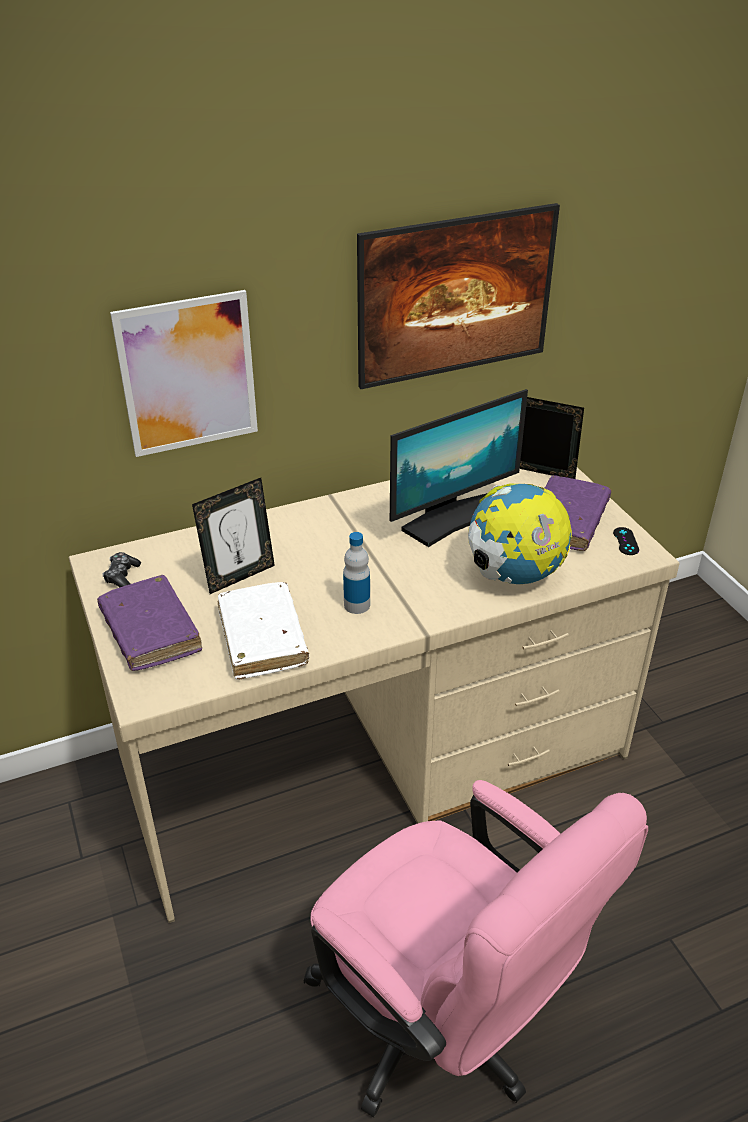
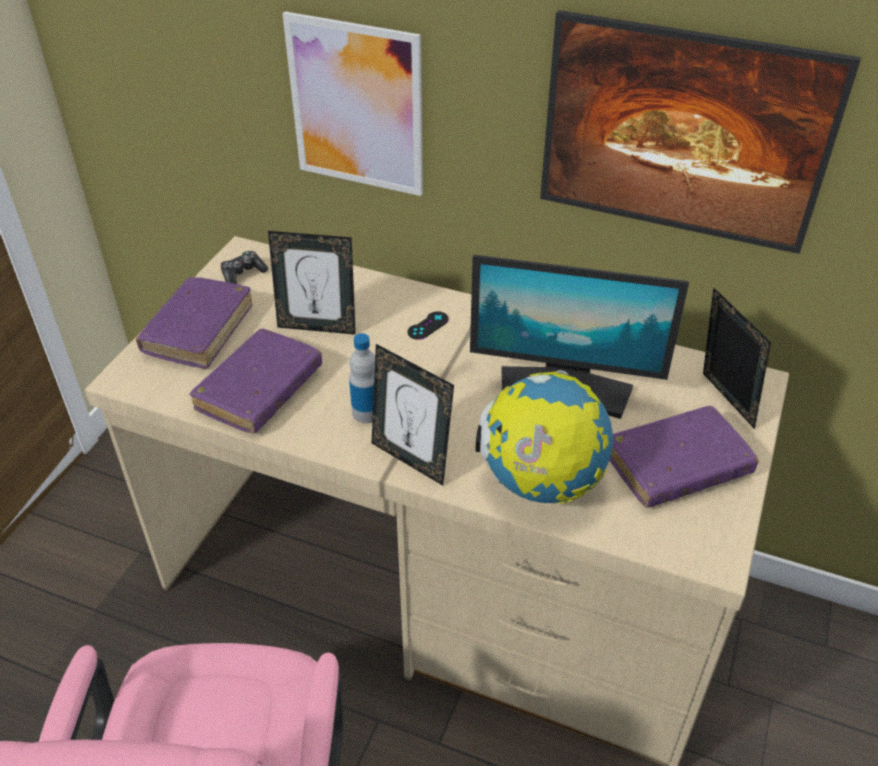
camera: 45 degrees right, 5 degrees up
(262, 639) = (259, 390): white book -> purple book
(425, 612) = (411, 459): none -> picture frame
(625, 541) = (713, 530): black game controller -> black game controller (428, 326)

